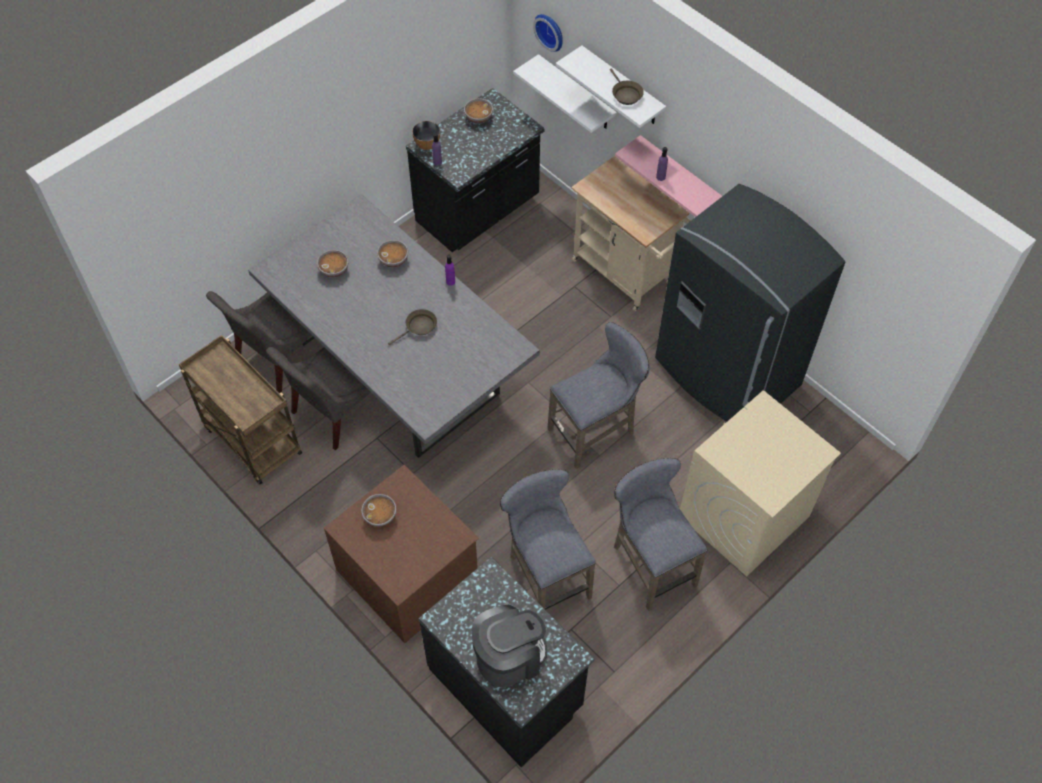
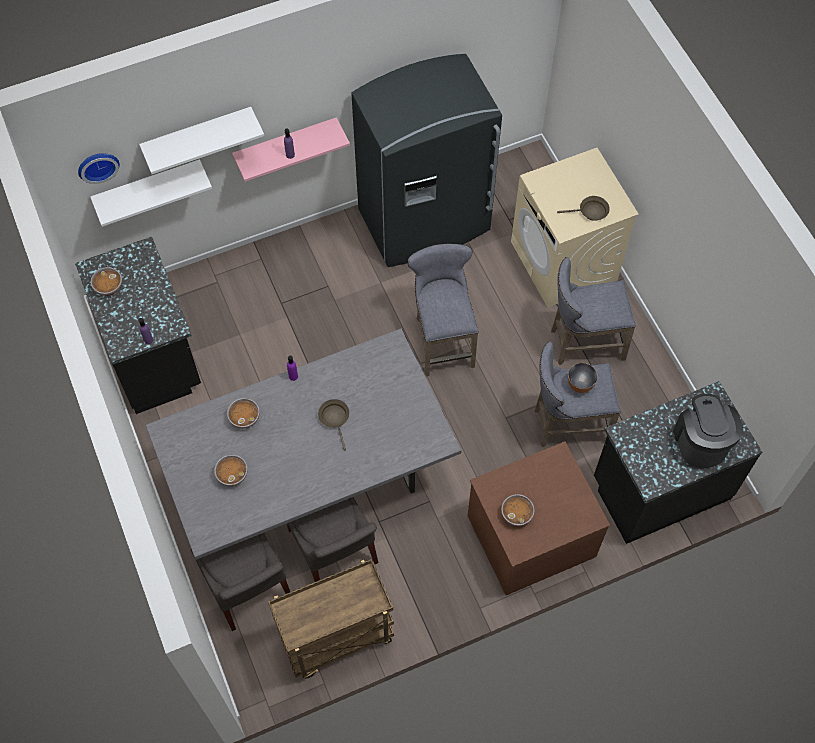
camera: 70 degrees left, 5 degrees up
(427, 144) = (120, 342): bowl -> bowl (580, 385)
(625, 94) = (221, 131): brown frying pan -> brown frying pan (590, 211)
(627, 275) = (288, 257): beige cart -> none

